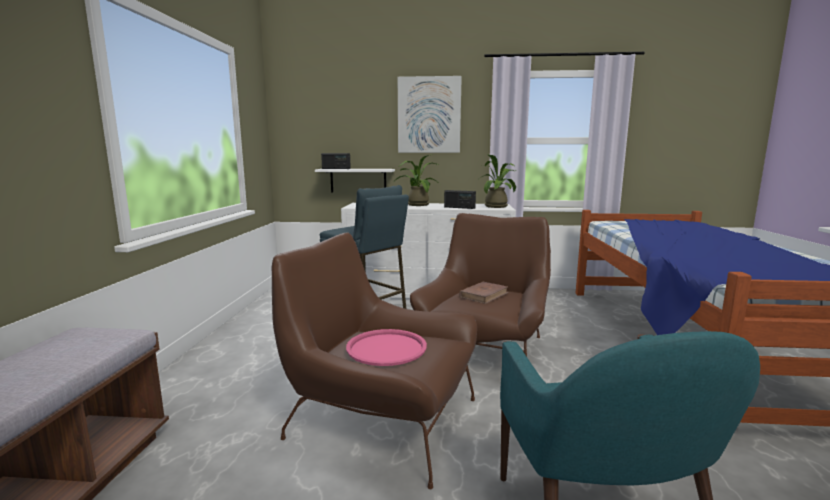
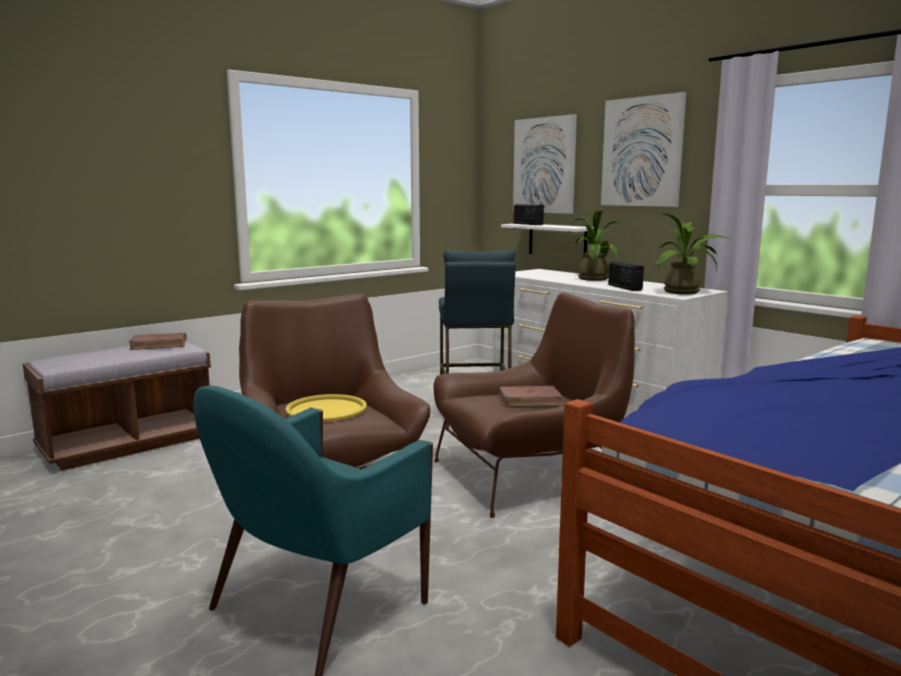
camera: 45 degrees right, 0 degrees up
(71, 341) = (159, 344): none -> brown book
(341, 123) = (544, 165): none -> picture
(386, 348) = (326, 409): pink tray -> yellow tray

